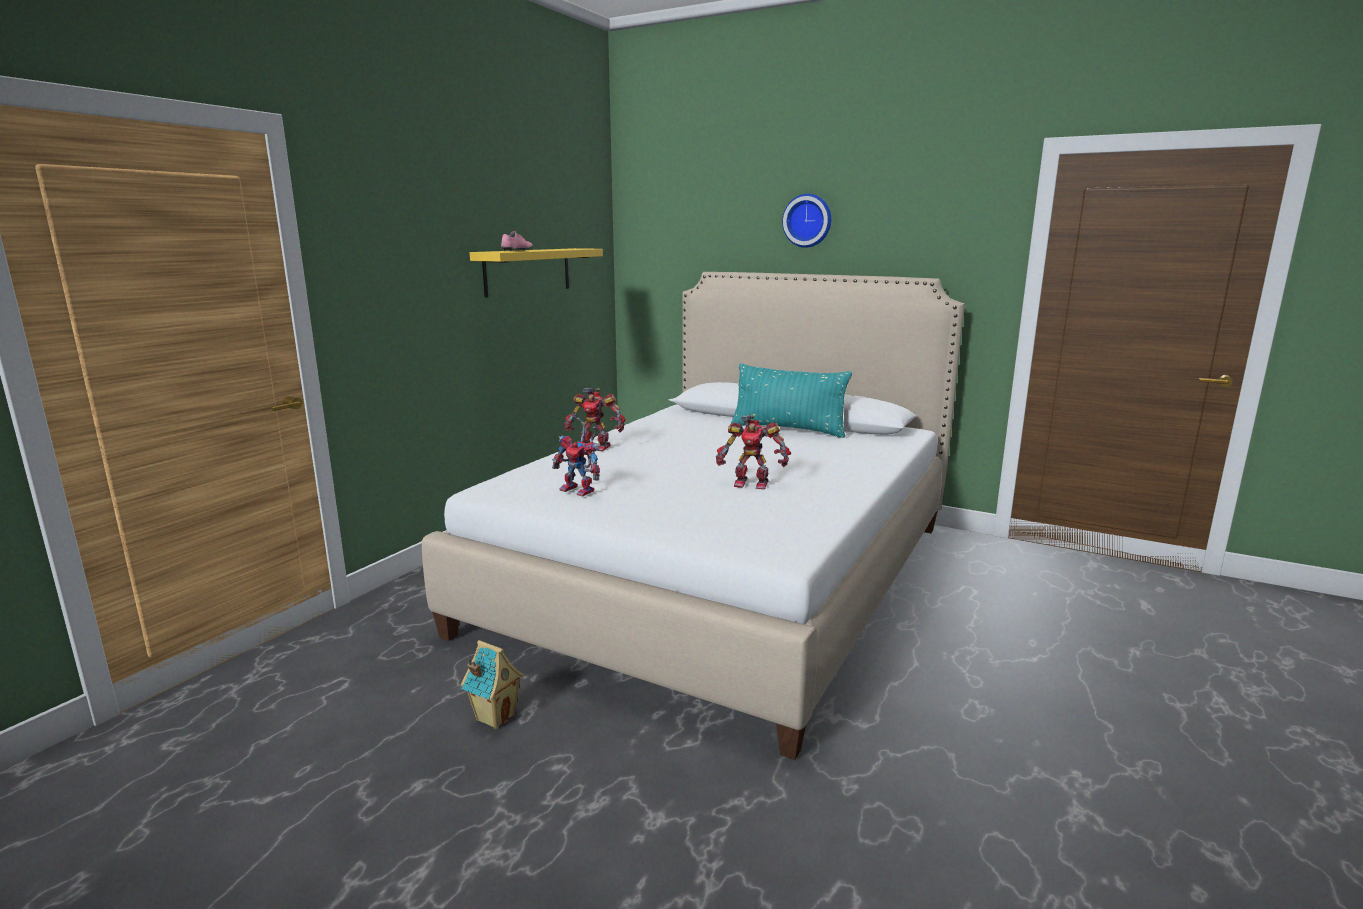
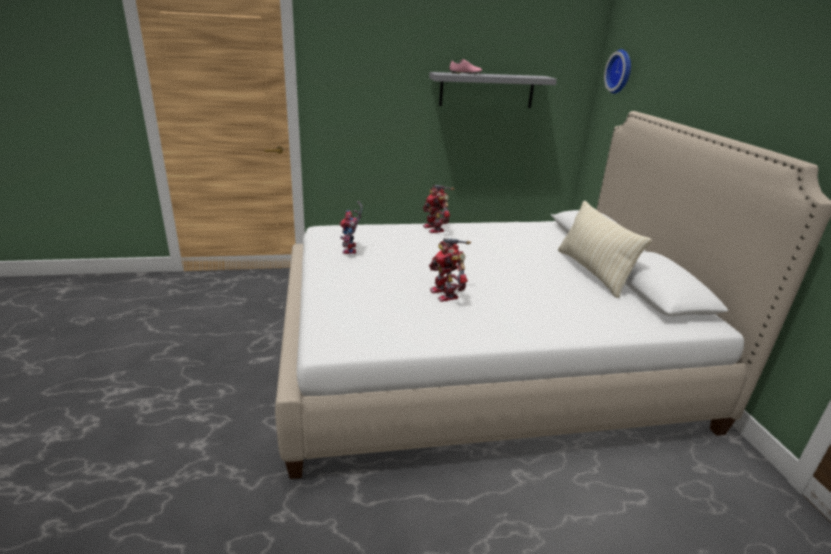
camera: 50 degrees right, 10 degrees up
(495, 717) = (248, 352): toy house -> none
(528, 271) = (487, 90): yellow shelf -> grey shelf
(788, 430) = (592, 272): turquoise pillow -> beige pillow
(808, 220) = (727, 72): wall clock -> wall clock (621, 71)

